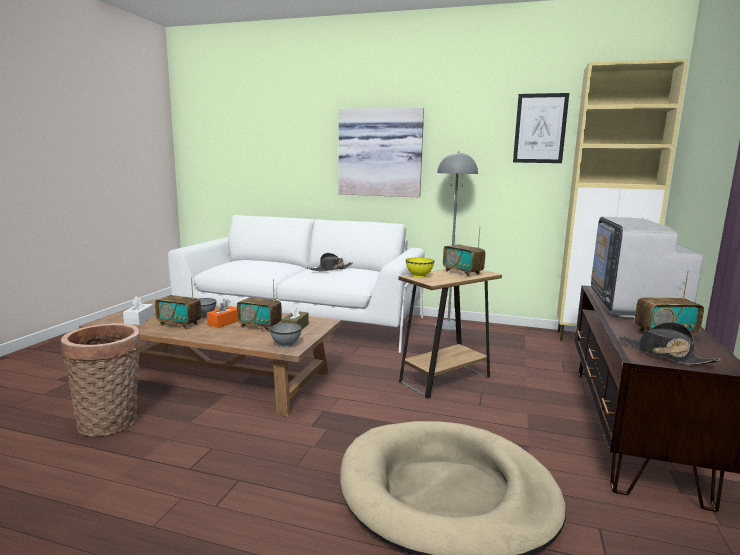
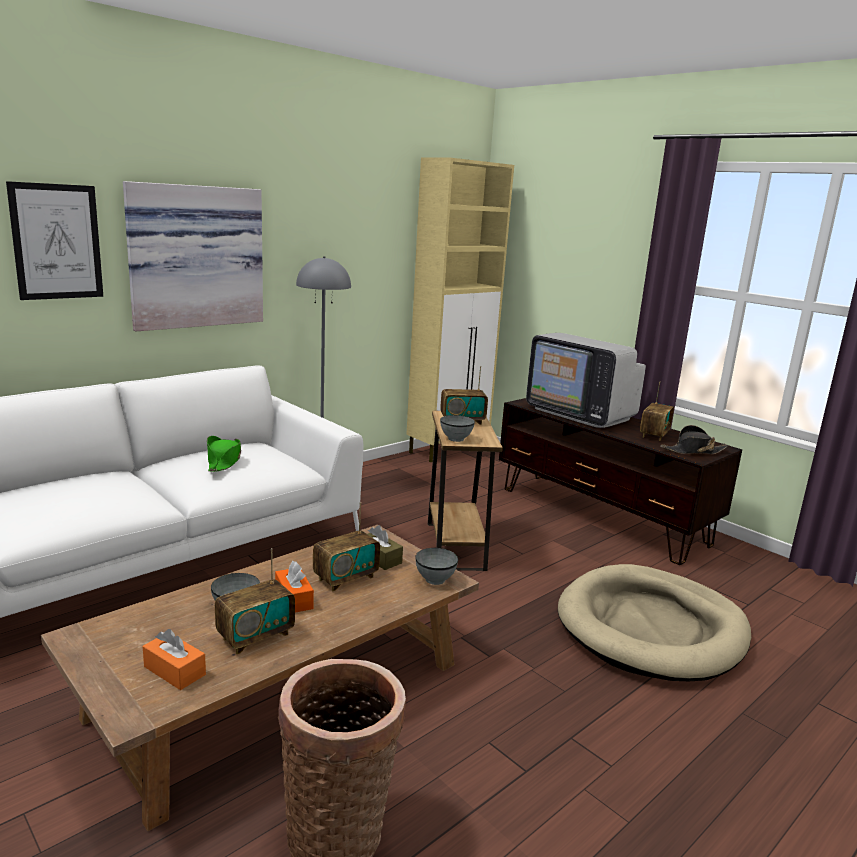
camera: 60 degrees left, 5 degrees up
(139, 320) = (174, 671): white tissue box -> orange tissue box
(331, 269) = (224, 461): black hat -> green hat
(419, 276) = (456, 439): yellow bowl -> grey bowl
(540, 128) = (384, 223): picture -> picture (57, 242)

